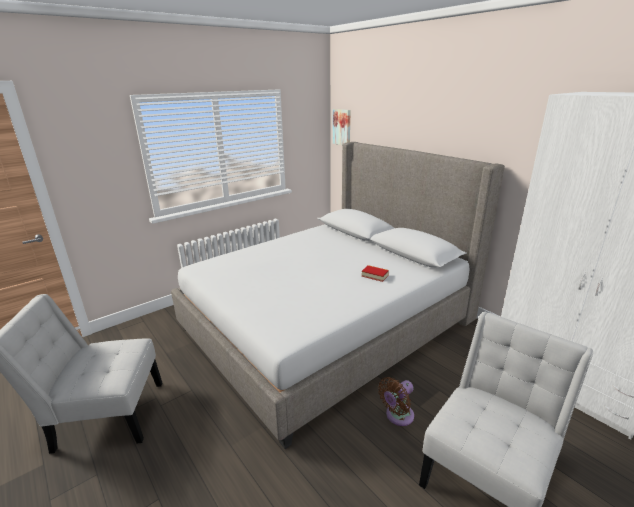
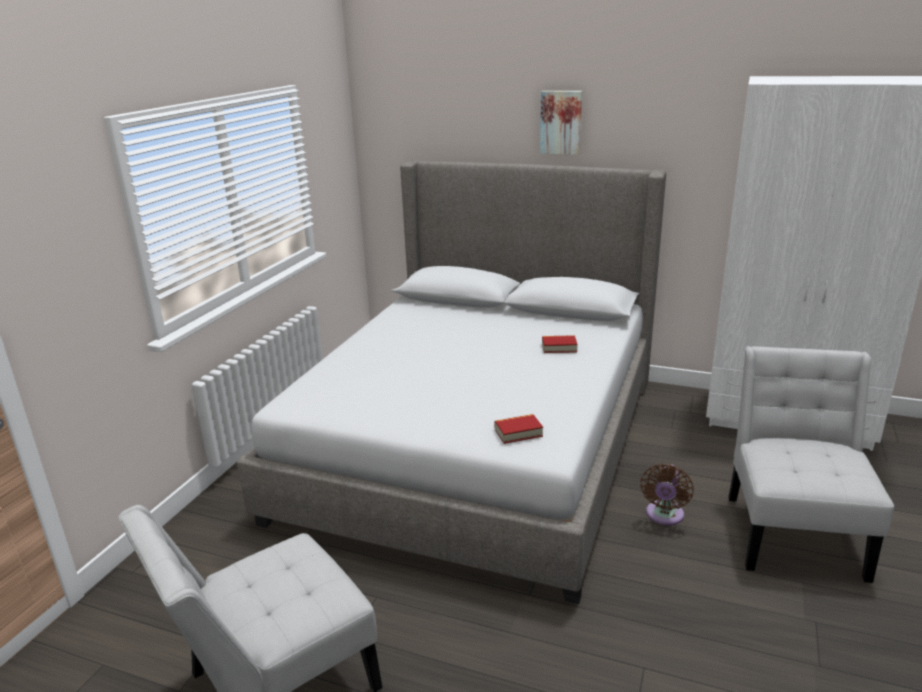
camera: 30 degrees left, 0 degrees up
(281, 321) = (518, 432): none -> book
(342, 127) = (382, 138): picture -> picture (561, 122)

